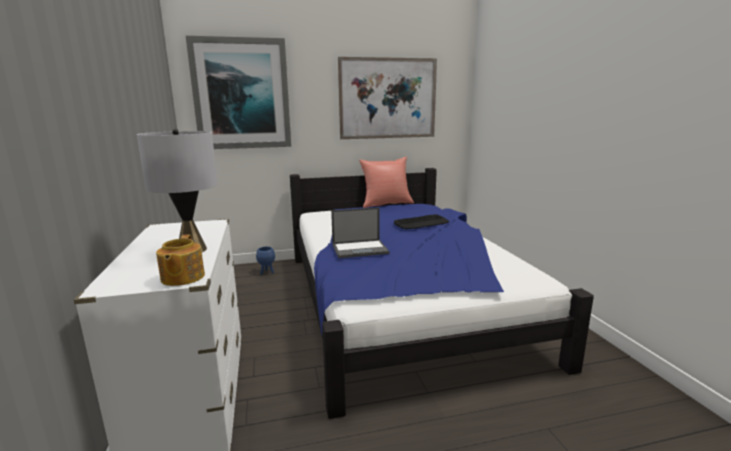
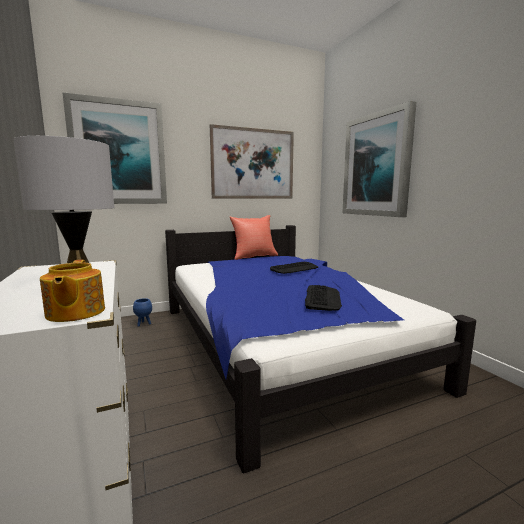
camera: 10 degrees left, 5 degrees down
(360, 249) = (249, 290): laptop -> none
(431, 262) = (322, 298): none -> keyboard
(527, 104) = (377, 165): none -> picture

